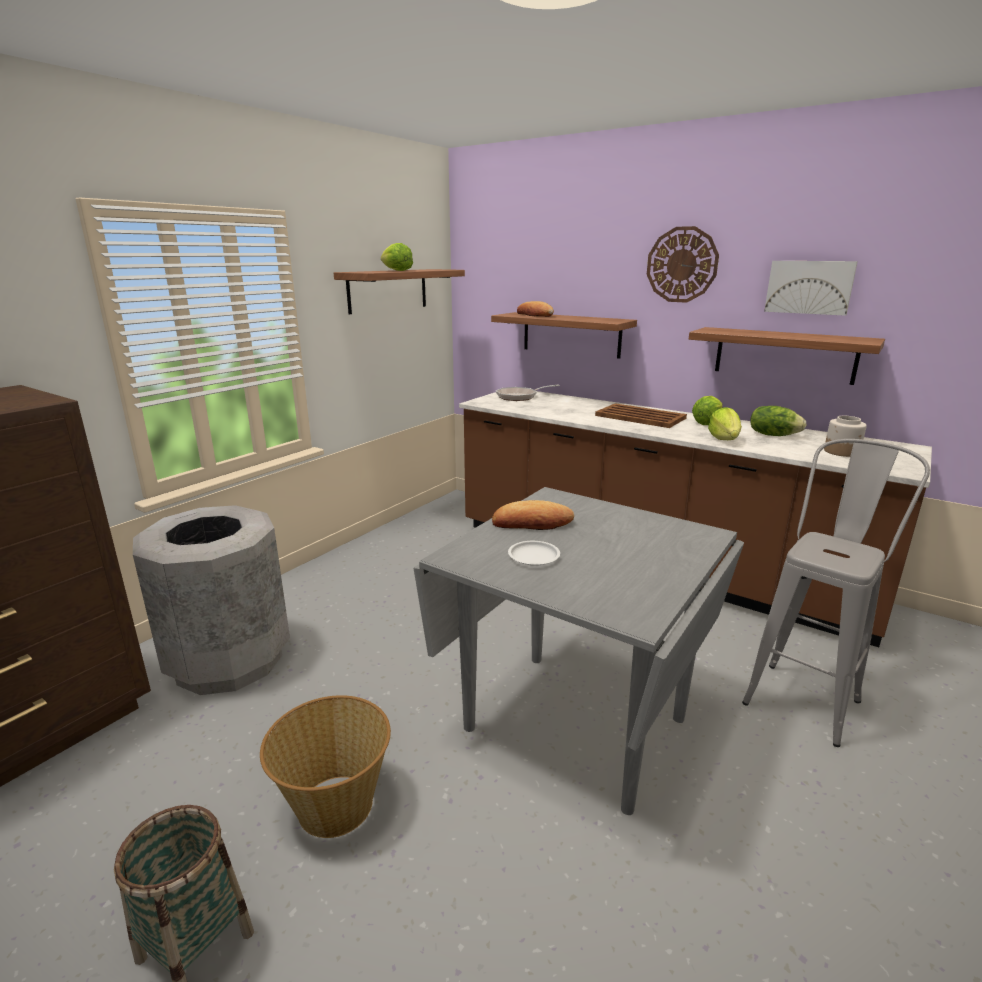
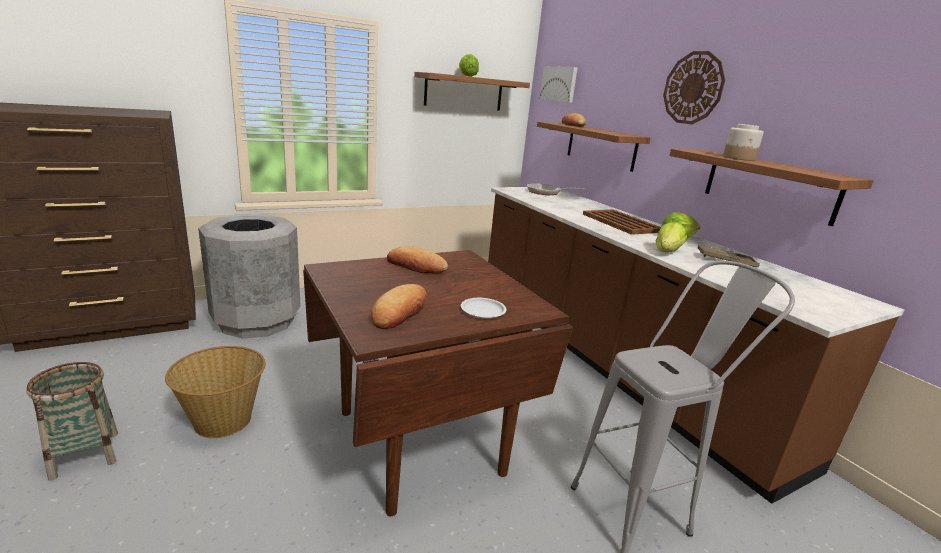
camera: 25 degrees right, 0 degrees up
(533, 556) = (378, 283): white plate -> white plate (482, 311)
(574, 724) = (417, 441): grey dining table -> brown dining table
(608, 581) = (400, 311): none -> bread
(773, 435) = (726, 260): lettuce -> brown tray
(809, 287) = (804, 117): picture -> picture (559, 84)
(842, 452) = (775, 287): jar -> jar (739, 158)

